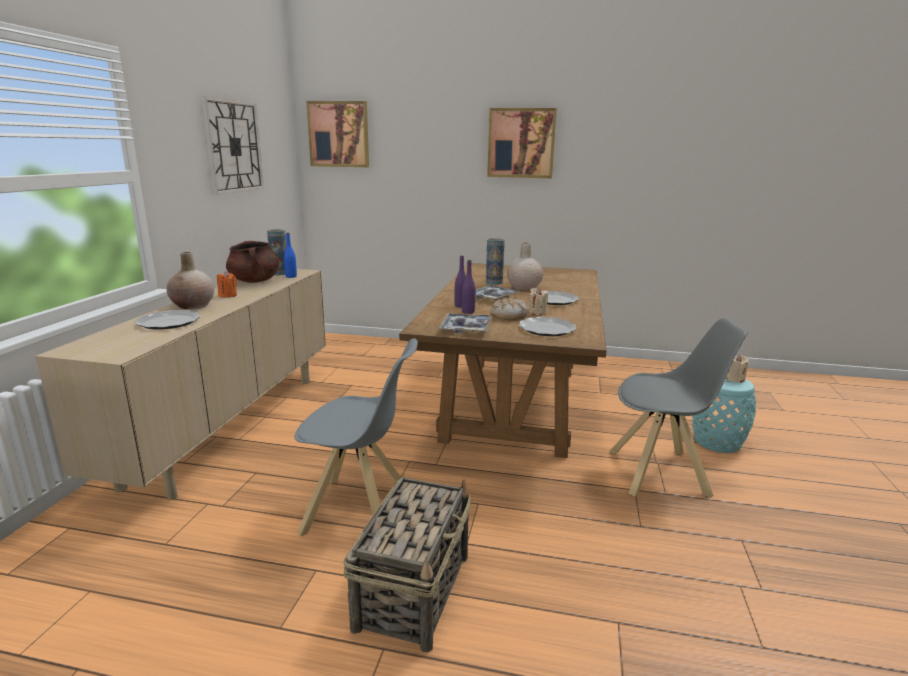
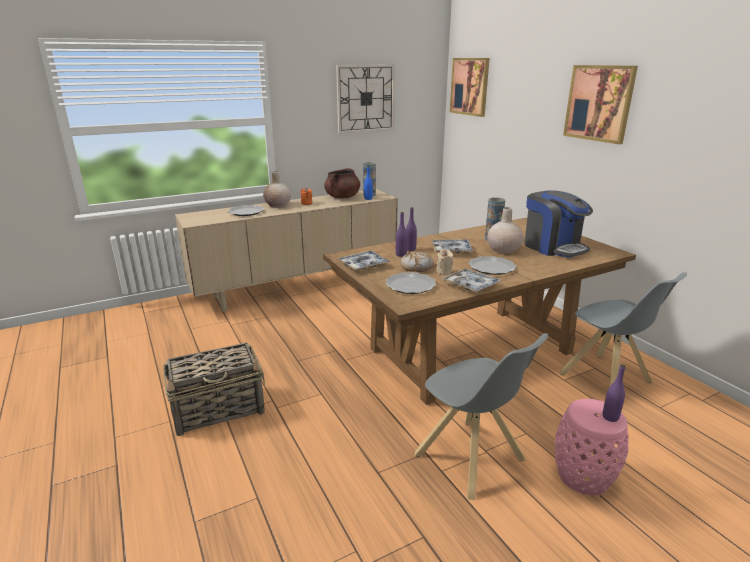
camera: 50 degrees right, 5 degrees up
(360, 510) = (269, 360): grey chair -> grey chair (607, 379)
(545, 277) = (553, 247): none -> coffee machine
(579, 315) = (470, 285): none -> tray
(717, 442) = (583, 476): turquoise stool -> pink stool
(735, 379) = (610, 417): beige candle -> purple bottle

